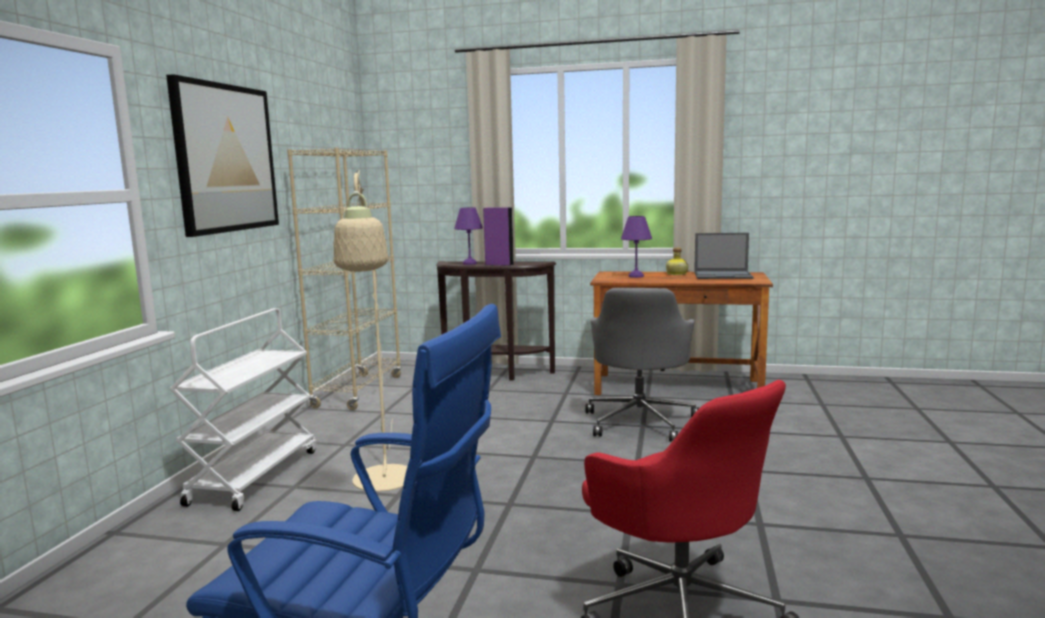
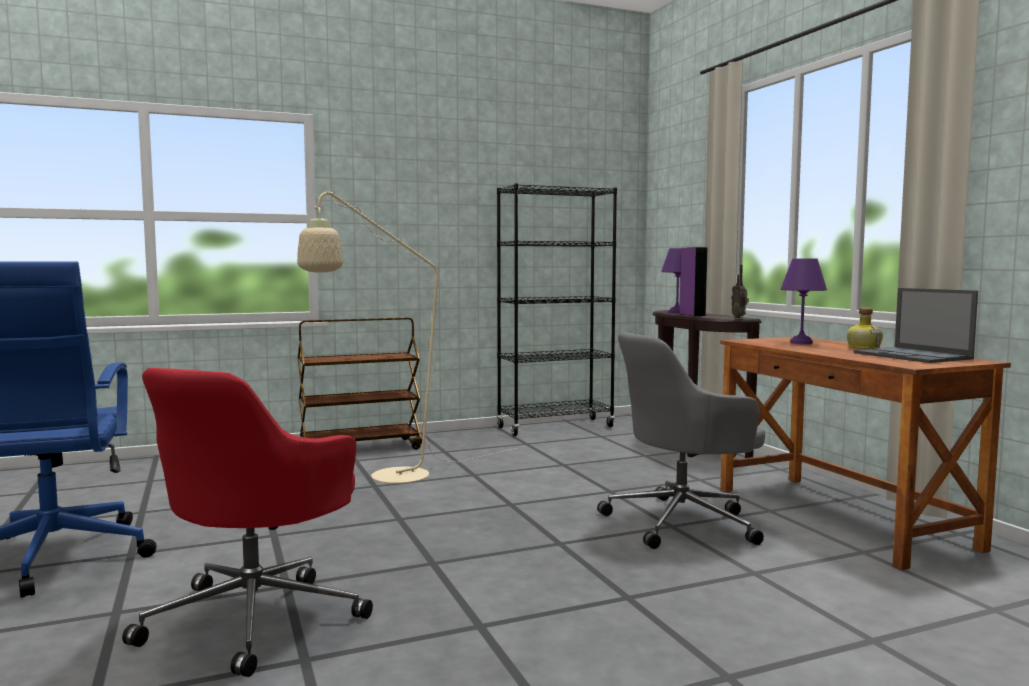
camera: 55 degrees right, 5 degrees down
(225, 158) = (418, 195): picture -> none
(254, 476) = (360, 448): white cart -> brown cart
(358, 391) = (555, 427): beige bookcase -> black bookcase
(540, 262) = (739, 317): none -> radio

